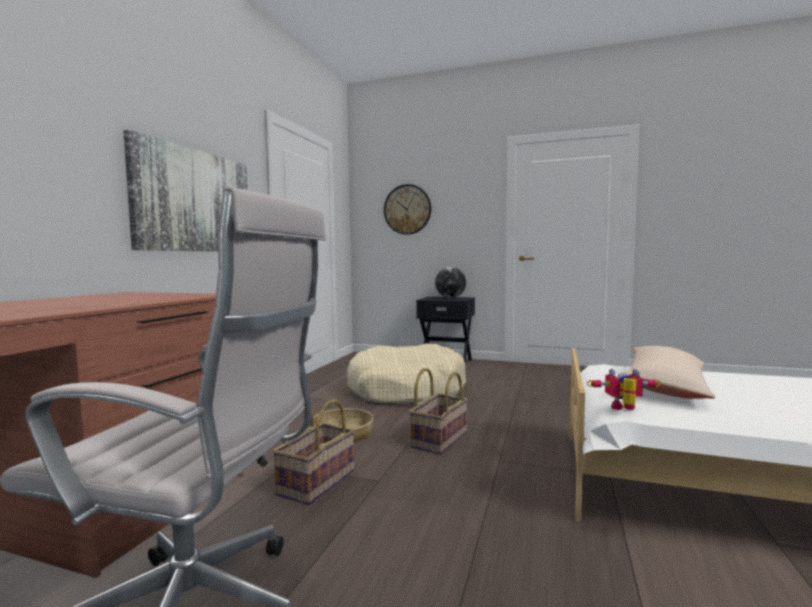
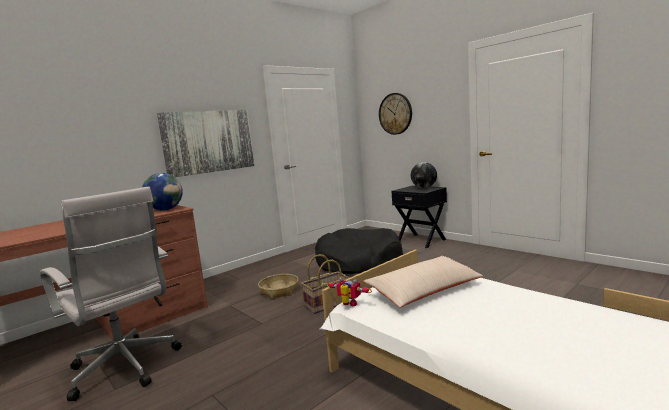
camera: 30 degrees right, 5 degrees up
(180, 295) = (165, 210): none -> globe
(316, 482) = (233, 318): basket -> none
(406, 389) = (359, 262): beige dog bed -> black dog bed

